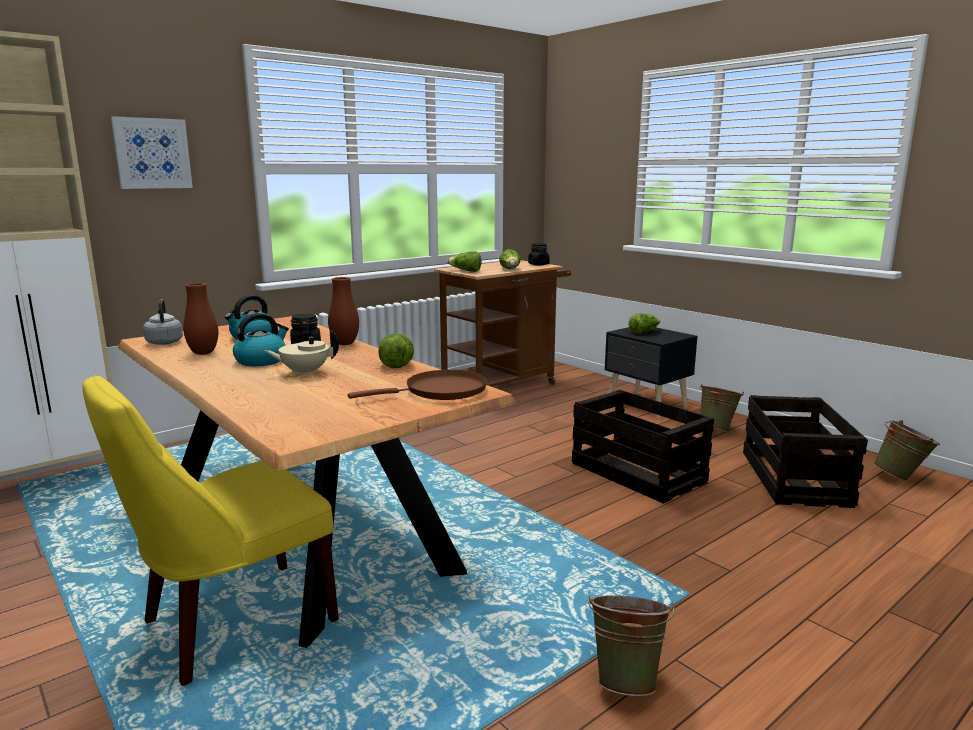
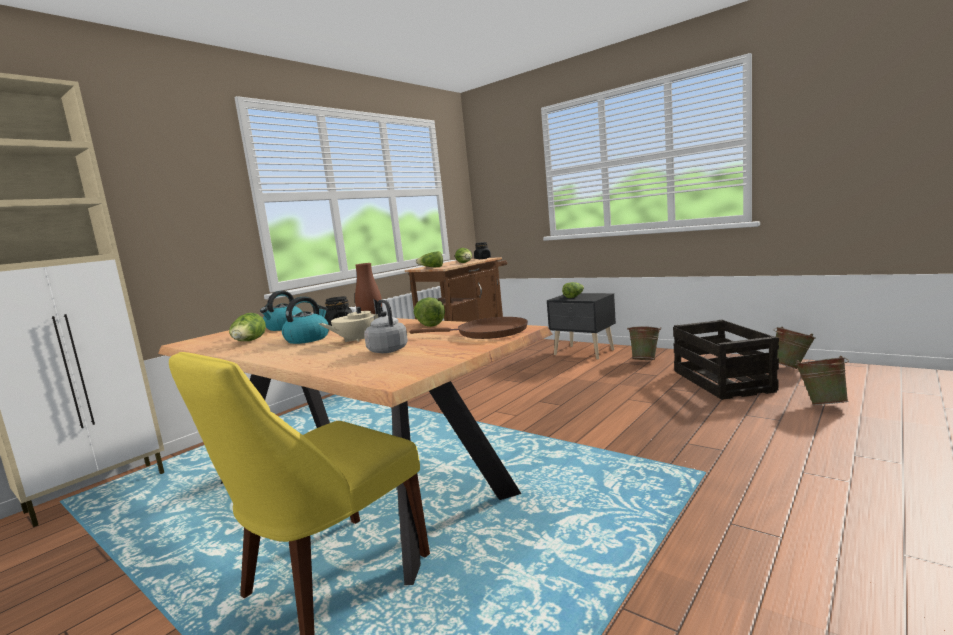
camera: 10 degrees left, 5 degrees down
(152, 153) = (166, 188): picture -> none
(165, 342) = (205, 341): grey kettle -> grey kettle (387, 350)
(203, 353) = (249, 342): brown vase -> lettuce
(440, 391) = (487, 333): brown frying pan -> brown frying pan turned 45 degrees clockwise
(626, 679) = (703, 548): green bucket -> green bucket (822, 404)
(639, 473) = (608, 396): crate -> none

